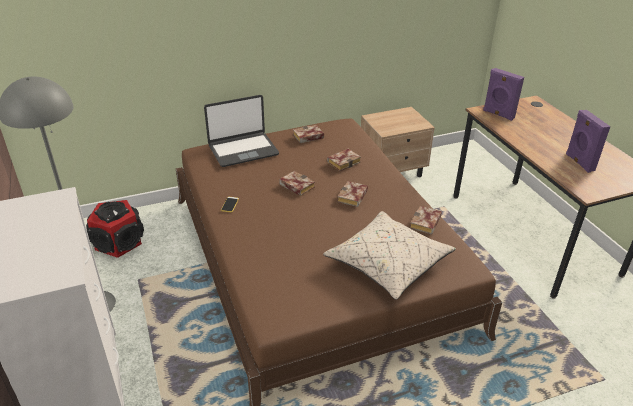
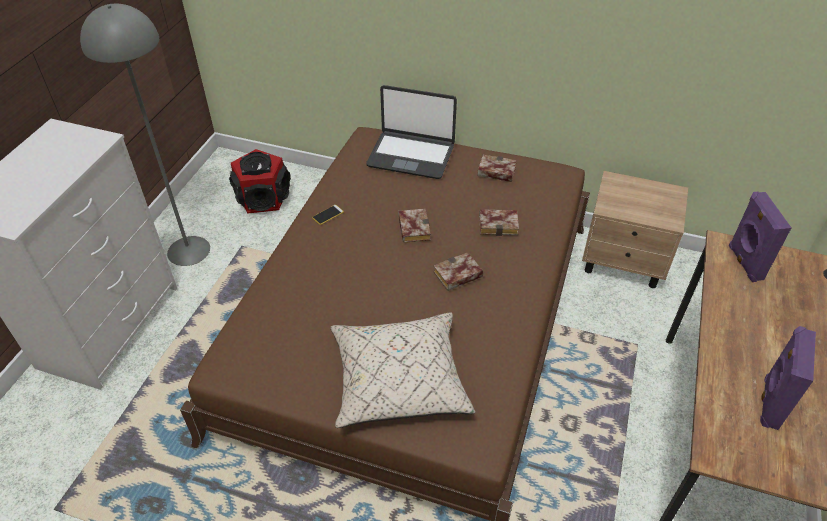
camera: 40 degrees right, 10 degrees up
(426, 224) = (501, 358): book -> none

